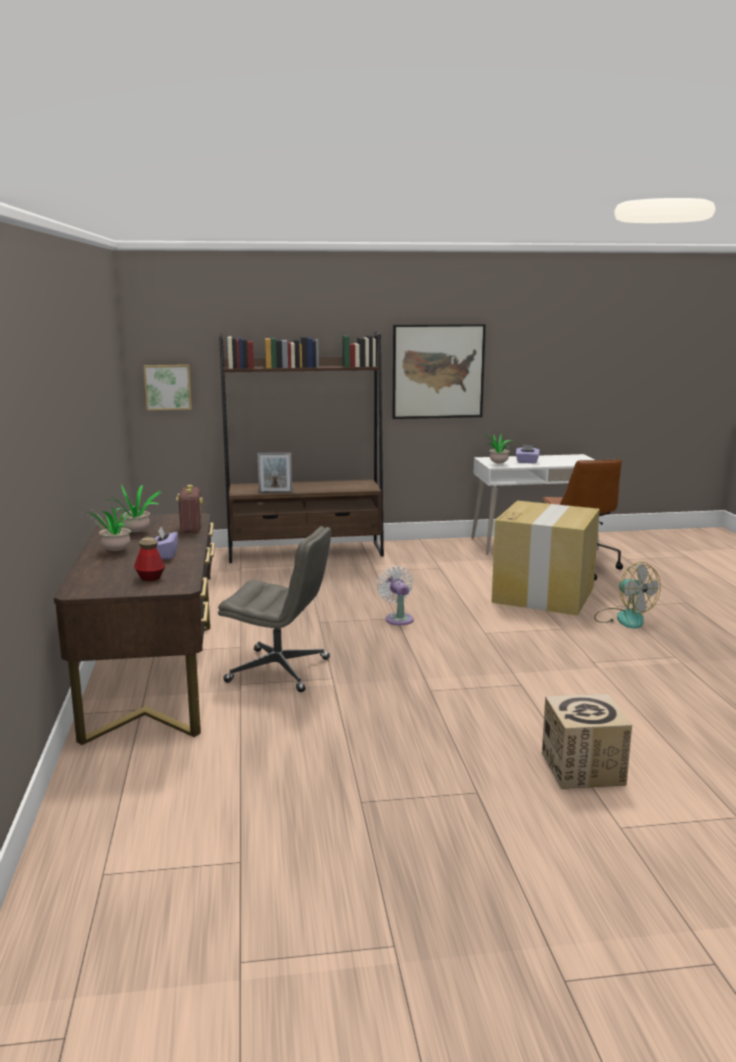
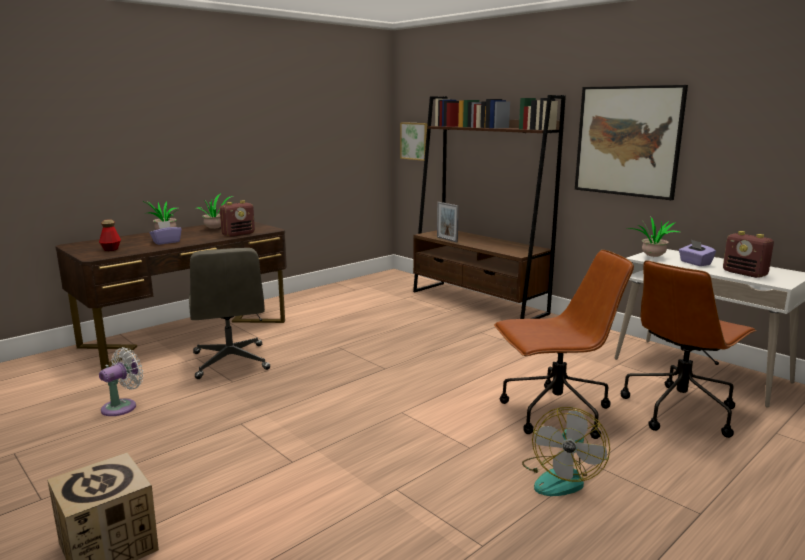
camera: 55 degrees right, 0 degrees up
(398, 618) = (385, 369): white fan -> white fan (122, 406)
(544, 594) = (554, 413): cardboard box -> brown office chair
(564, 462) = (745, 273): none -> radio

